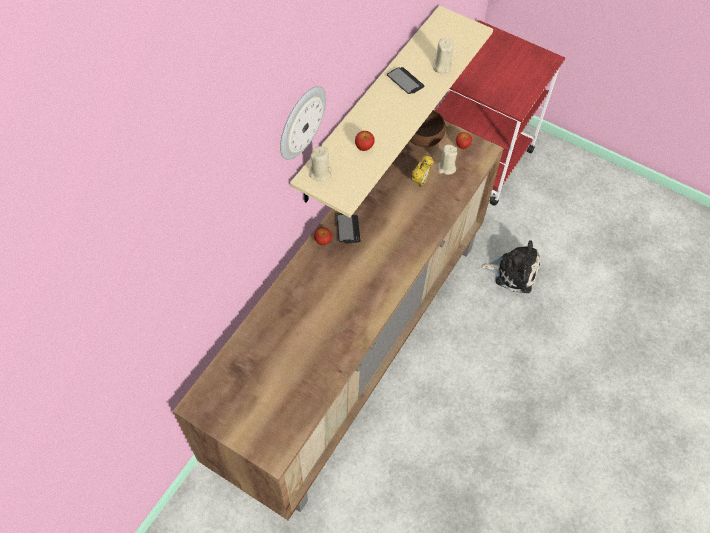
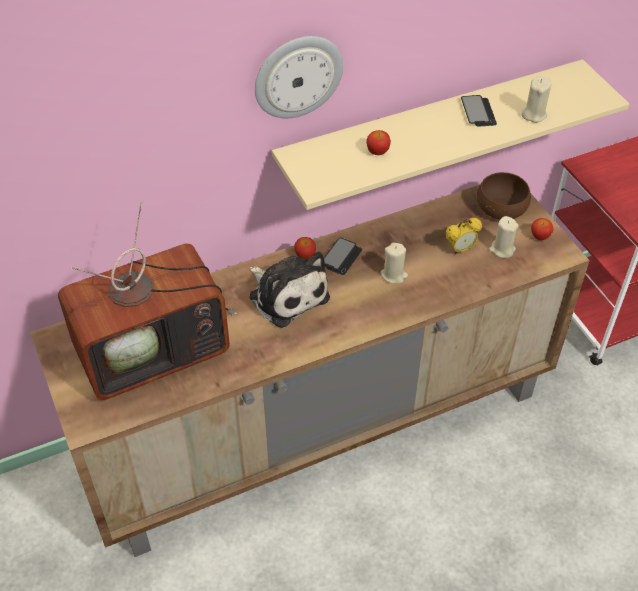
camera: 35 degrees right, 10 degrees down
(276, 370) = (155, 348): none -> television
(320, 173) = (310, 155): beige candle -> beige candle (394, 275)
(513, 271) = (565, 447): plush toy -> plush toy (286, 295)

